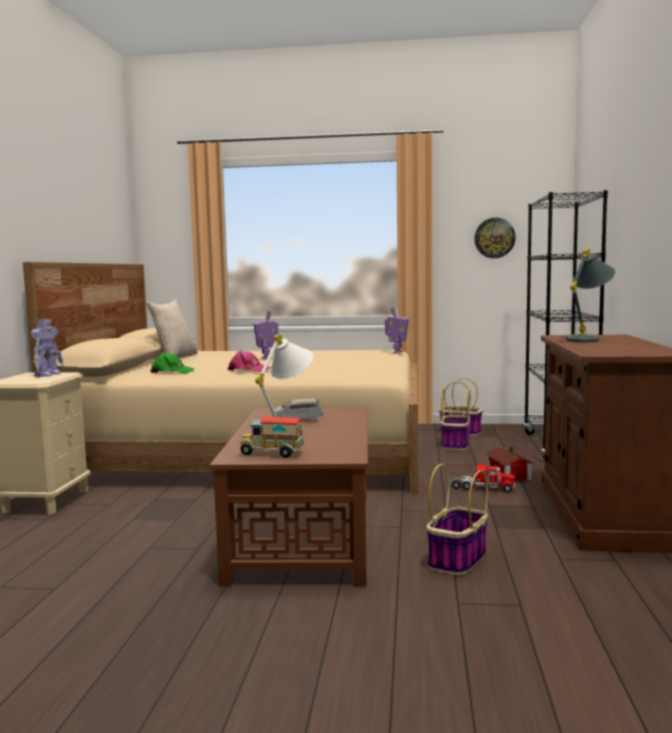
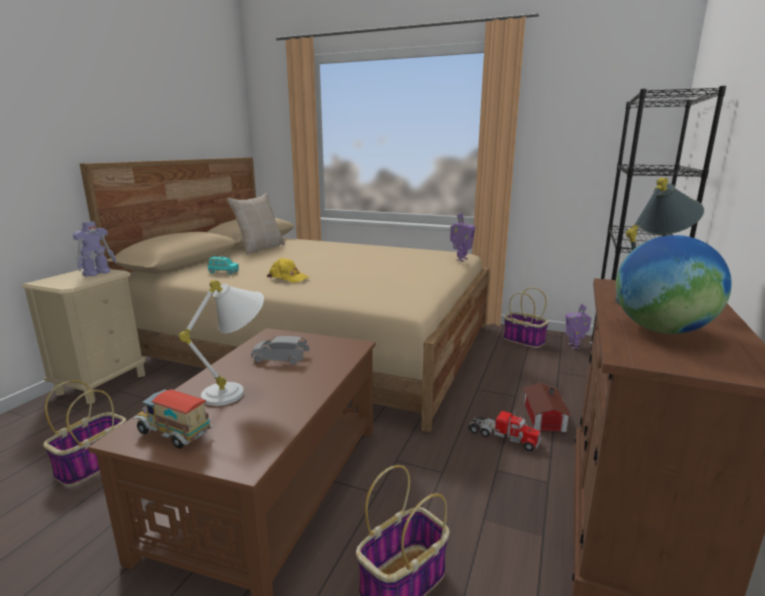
camera: 15 degrees right, 10 degrees up
(171, 372) = (223, 272): green cap -> turquoise toy car
(248, 370) = (288, 278): pink cap -> yellow cap
(267, 358) = (329, 258): toy robot -> toy robot (574, 346)
(455, 444) = (509, 358): basket -> basket (94, 463)
(494, 238) = (587, 140): wall clock -> none
(606, 346) = (661, 330): none -> globe

